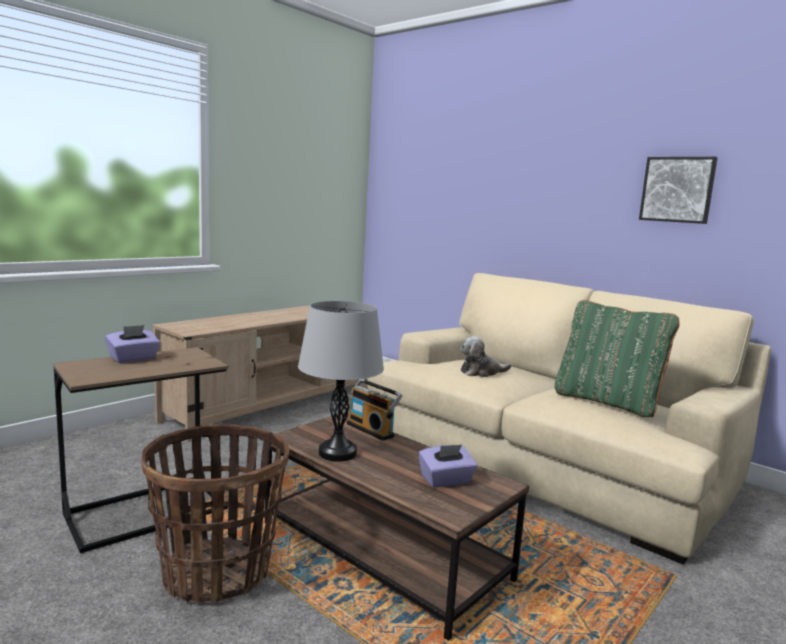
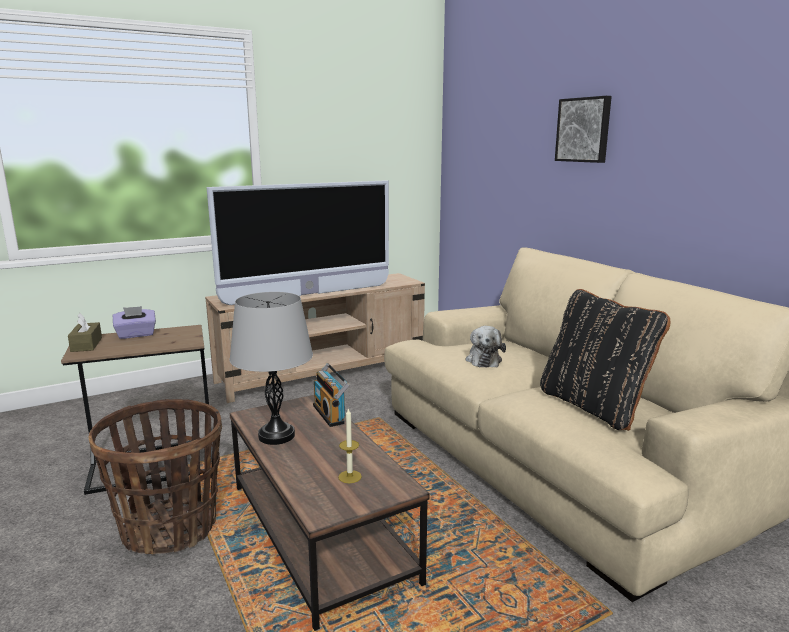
camera: 20 degrees right, 5 degrees up
(83, 370) = (86, 344): none -> brown tissue box
(268, 321) = (308, 294): none -> television
(446, 480) = (349, 476): purple tissue box -> candle
(481, 372) = (483, 360): plush toy -> plush toy turned 90 degrees counterclockwise
(607, 402) = (594, 406): green pillow -> black pillow
(677, 190) = (736, 151): picture -> picture (584, 130)

